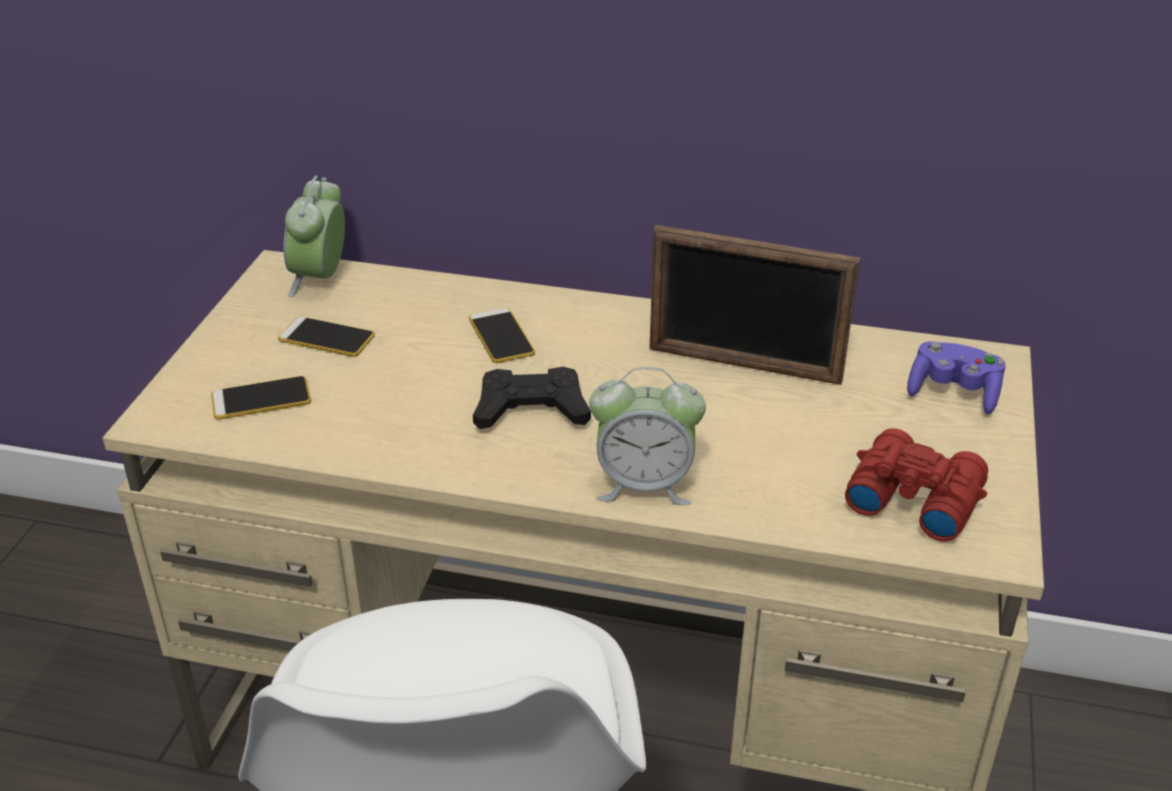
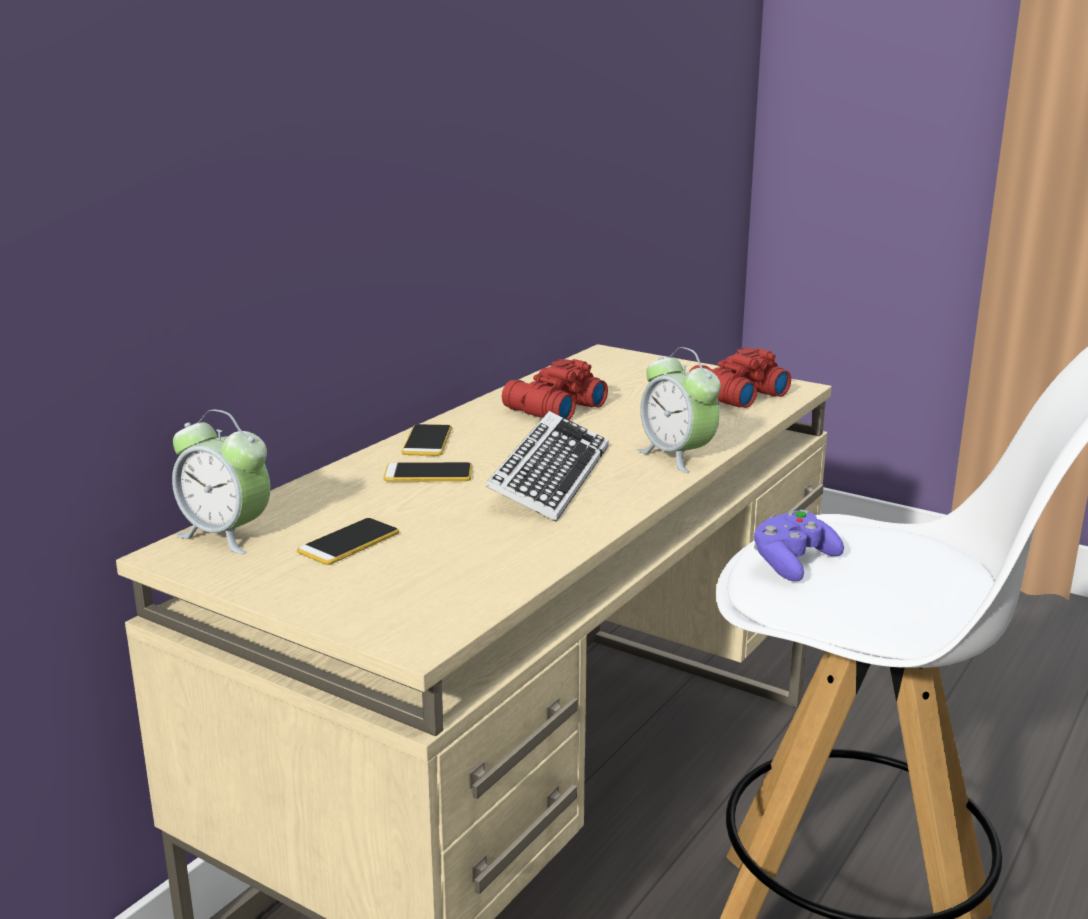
camera: 70 degrees left, 15 degrees down
(261, 399) = (431, 582): phone -> phone (427, 441)
(531, 409) = (549, 477): black game controller -> keyboard
(644, 485) = (677, 456): alarm clock -> alarm clock turned 120 degrees clockwise
(744, 365) = (552, 408): picture frame -> red binoculars
(953, 392) = (633, 367): purple game controller -> purple game controller (793, 563)

